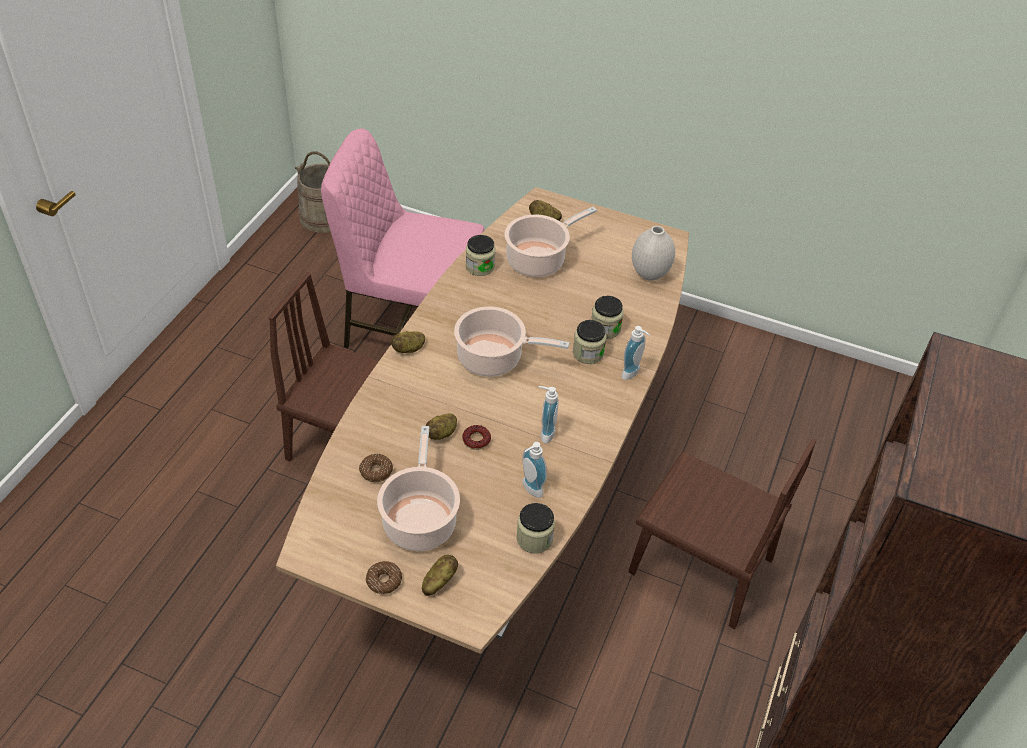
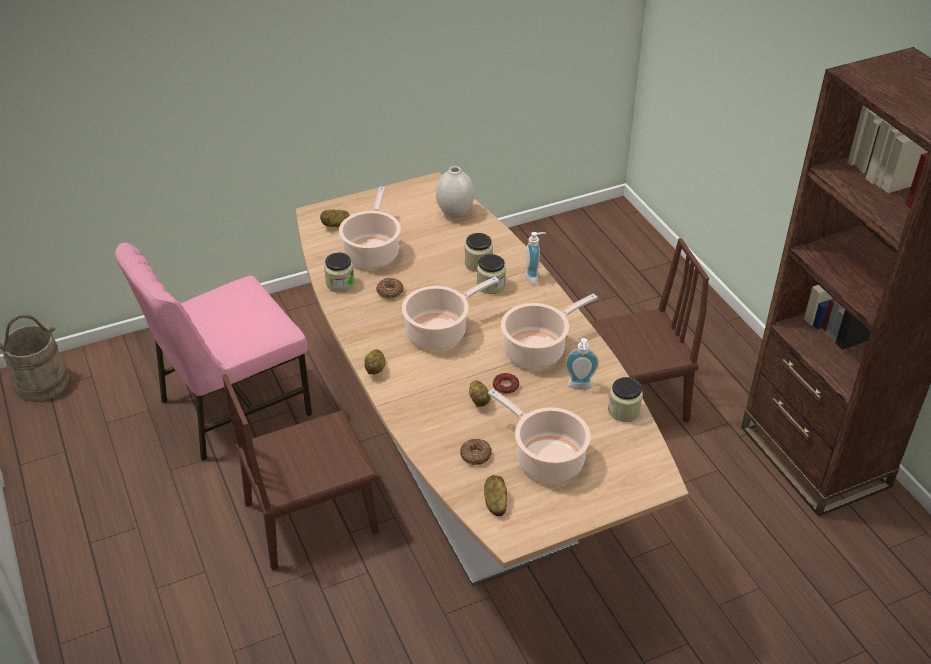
camera: 45 degrees left, 5 degrees down
(384, 581) = (581, 509): donut -> donut (390, 292)
(439, 581) = (611, 480): potato -> potato (495, 503)
(544, 432) = (537, 349): soap dispenser -> cooking pot

